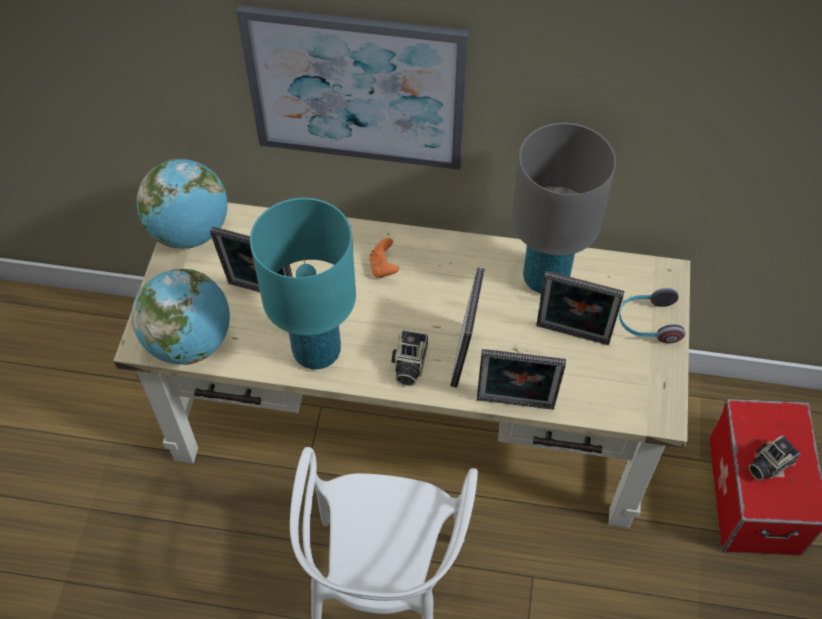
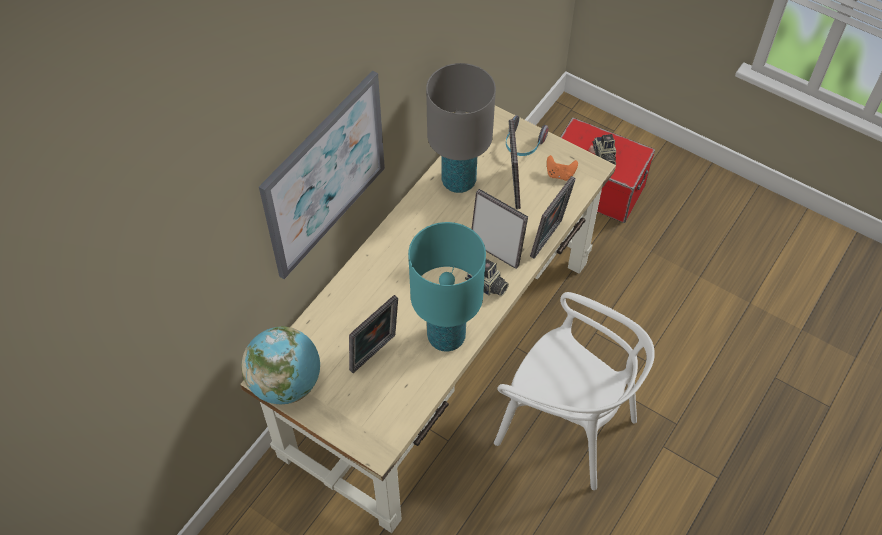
camera: 65 degrees left, 0 degrees up
(190, 342) = (393, 416): globe -> none
(383, 267) = (396, 269): orange game controller -> orange game controller (560, 174)
(571, 337) = (512, 187): picture frame -> picture frame turned 135 degrees clockwise

